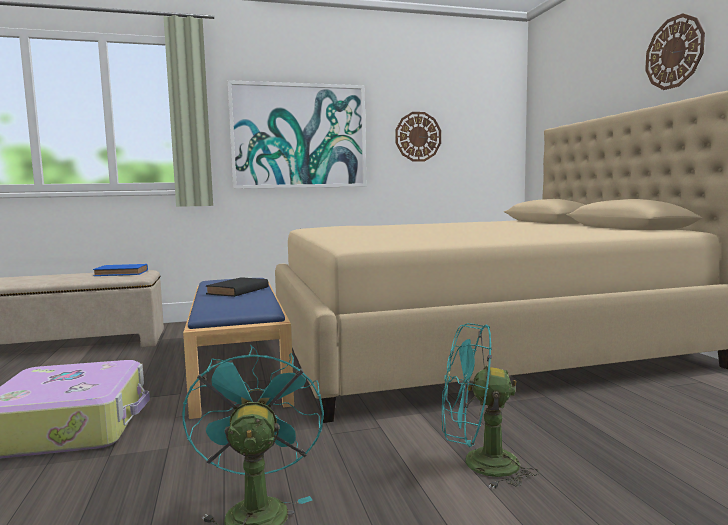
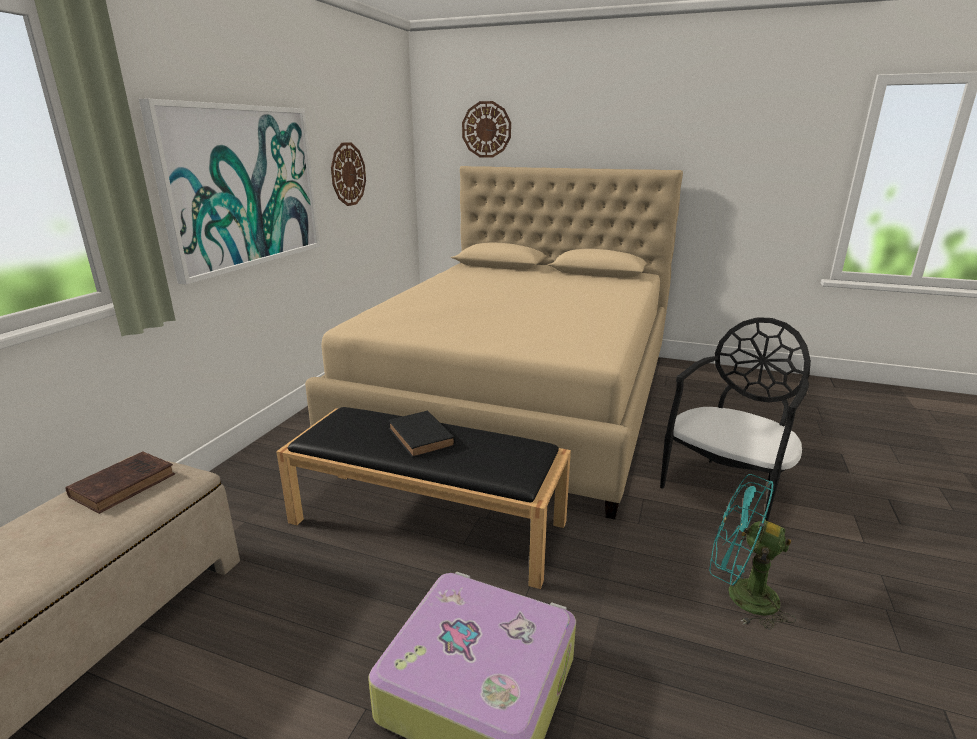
camera: 55 degrees left, 15 degrees up
(123, 273) = (126, 484): blue book -> brown book
(240, 369) = (429, 522): blue bench -> black bench
(479, 464) = (726, 487): turquoise fan -> black chair
(674, 52) = (606, 124): wall clock -> wall clock (486, 129)

